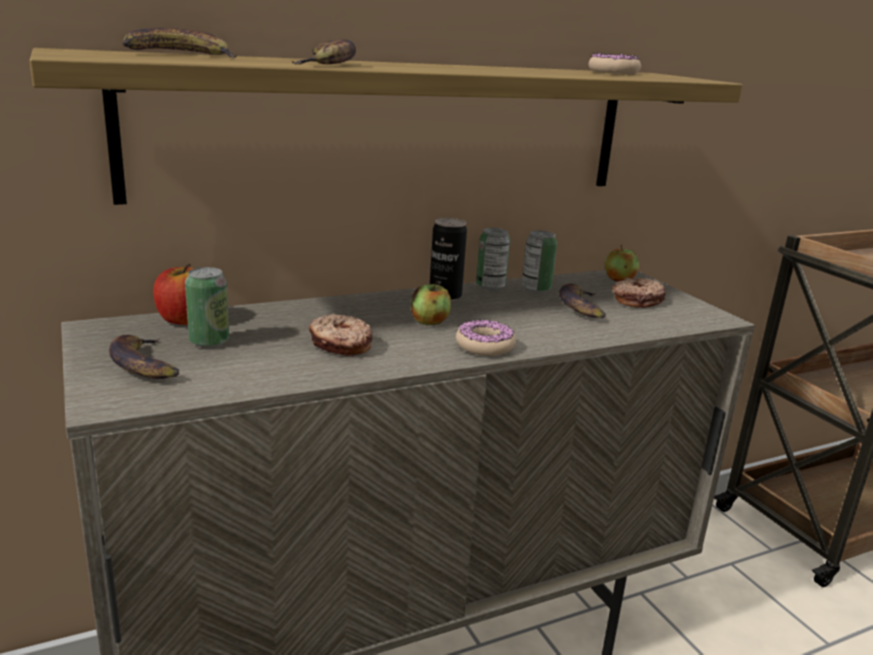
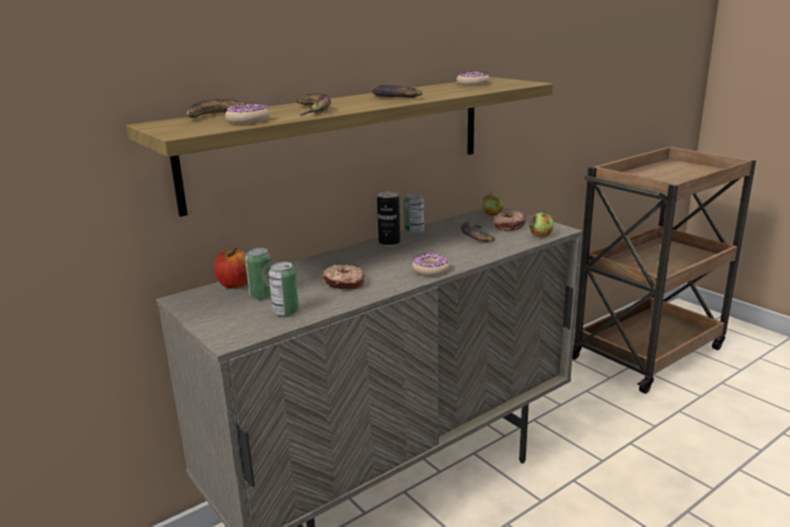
camera: 10 degrees left, 0 degrees up
(145, 364) = (234, 315): banana -> banana (394, 97)
(206, 59) = (248, 121): none -> donut
(429, 322) = (389, 261): apple -> apple (541, 235)
(536, 289) = (443, 228): can -> can (286, 312)

